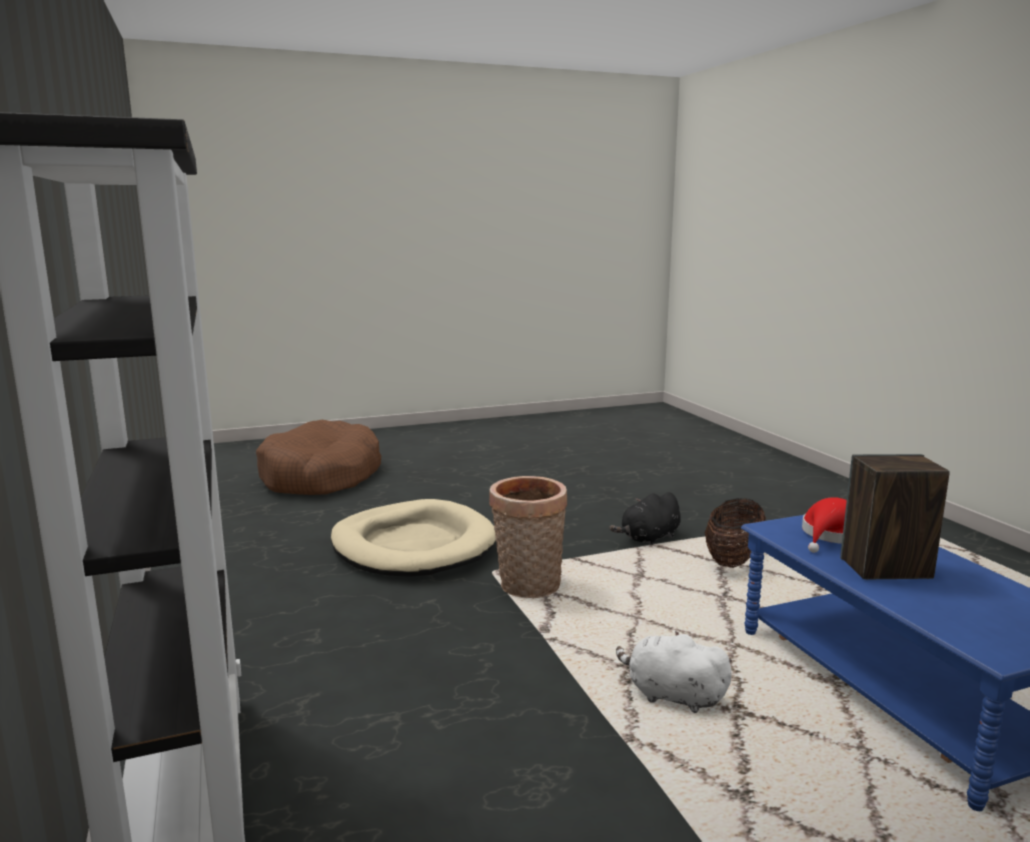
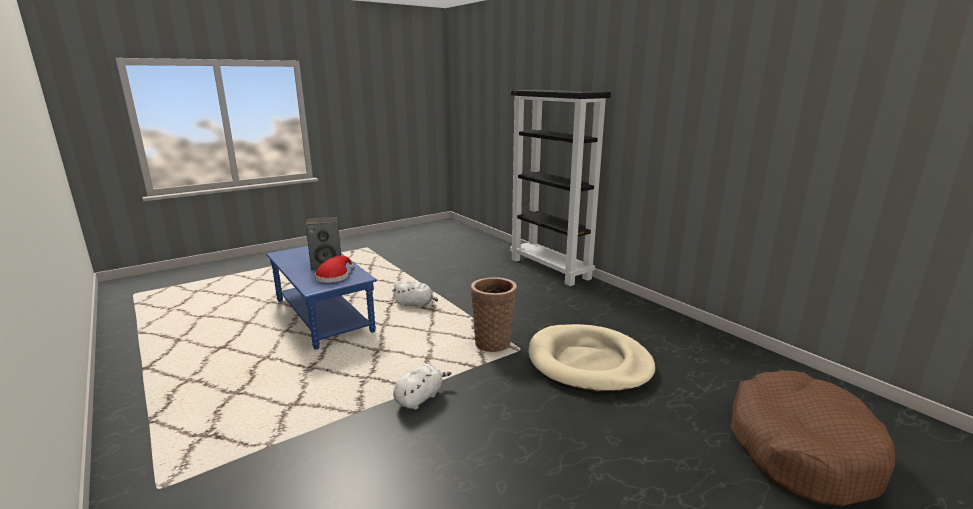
camera: 165 degrees right, 5 degrees up
(649, 538) = (420, 398): black plush toy -> white plush toy
(733, 559) = (359, 383): basket -> none

